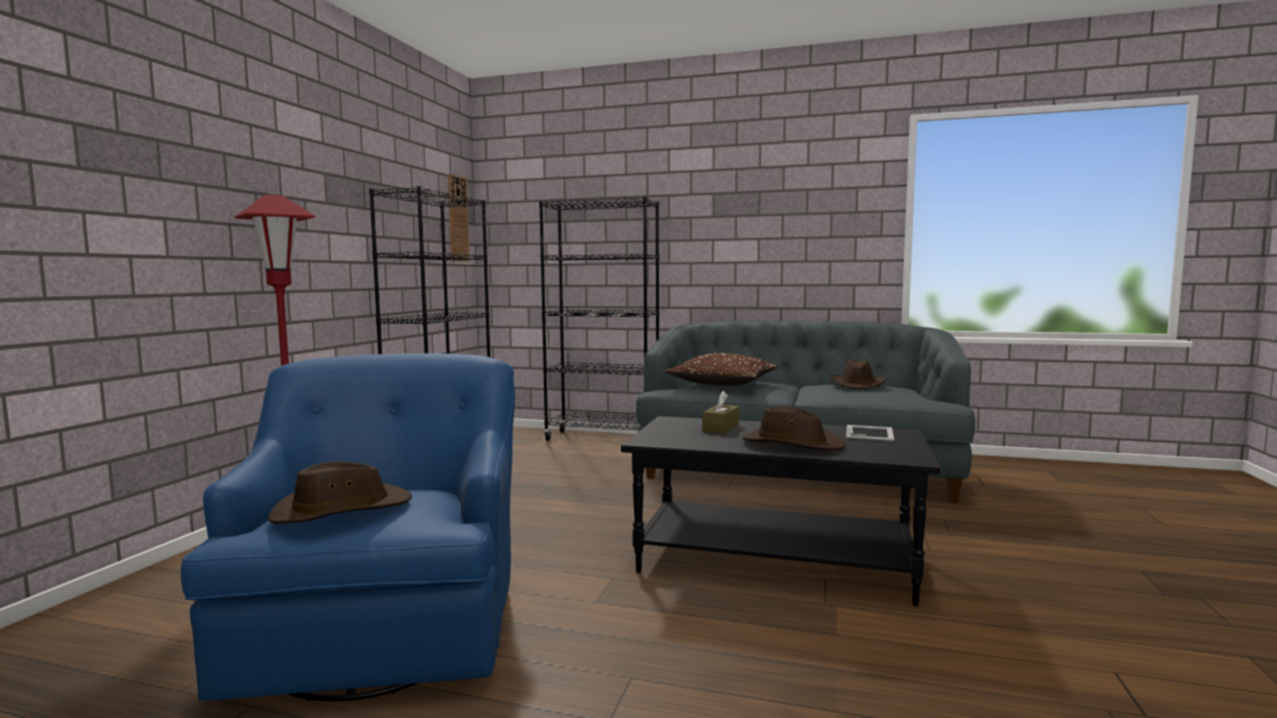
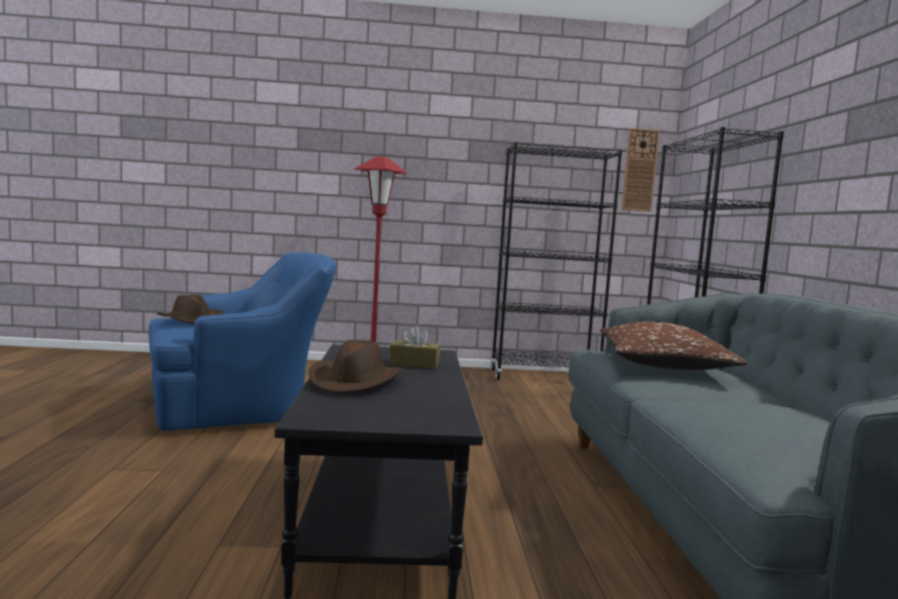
camera: 70 degrees right, 0 degrees up
(857, 385) = (787, 418): brown hat -> none
(870, 433) = (434, 410): picture frame -> none

